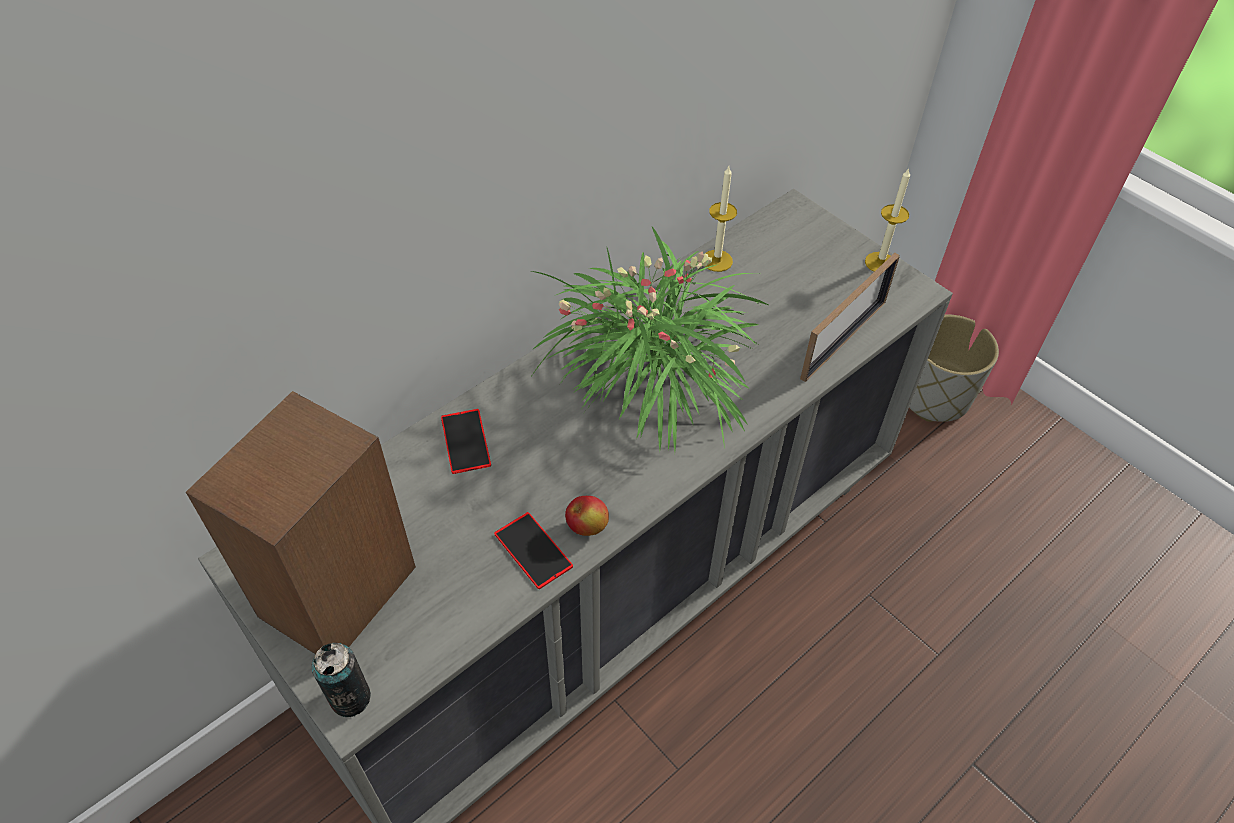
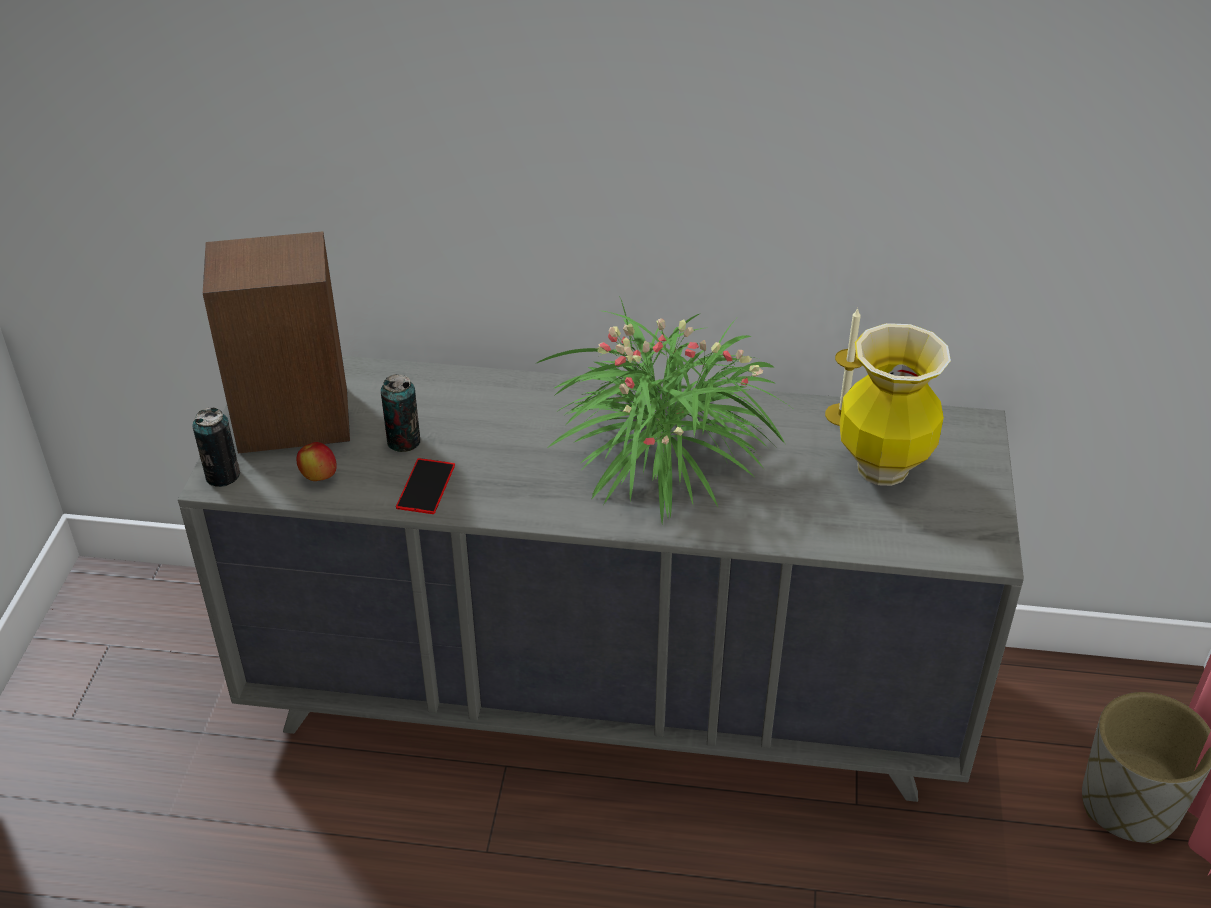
camera: 50 degrees right, 10 degrees down
(460, 529) = (403, 441): none -> can
(465, 441) = (481, 397): phone -> none
(587, 527) = (477, 500): apple -> apple (319, 477)
(790, 281) = (882, 469): none -> vase
(843, 339) = (857, 537): picture frame -> none
(880, 263) = (990, 511): candle -> none

